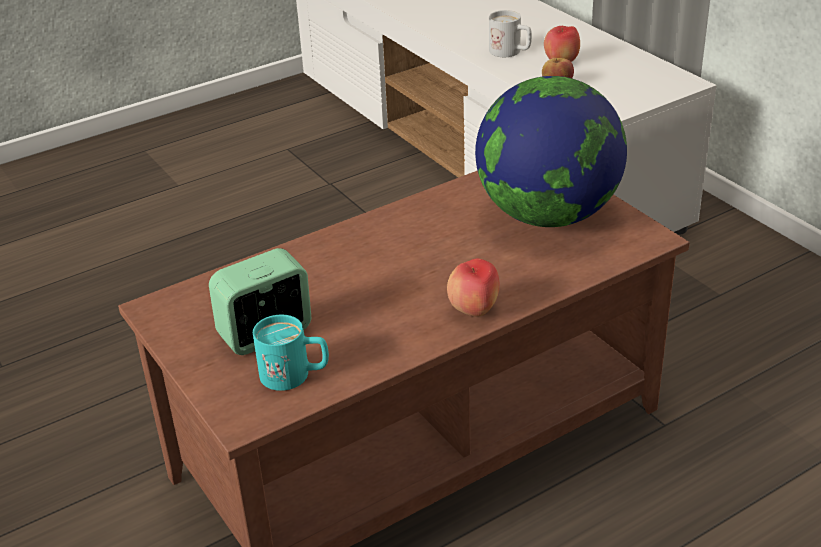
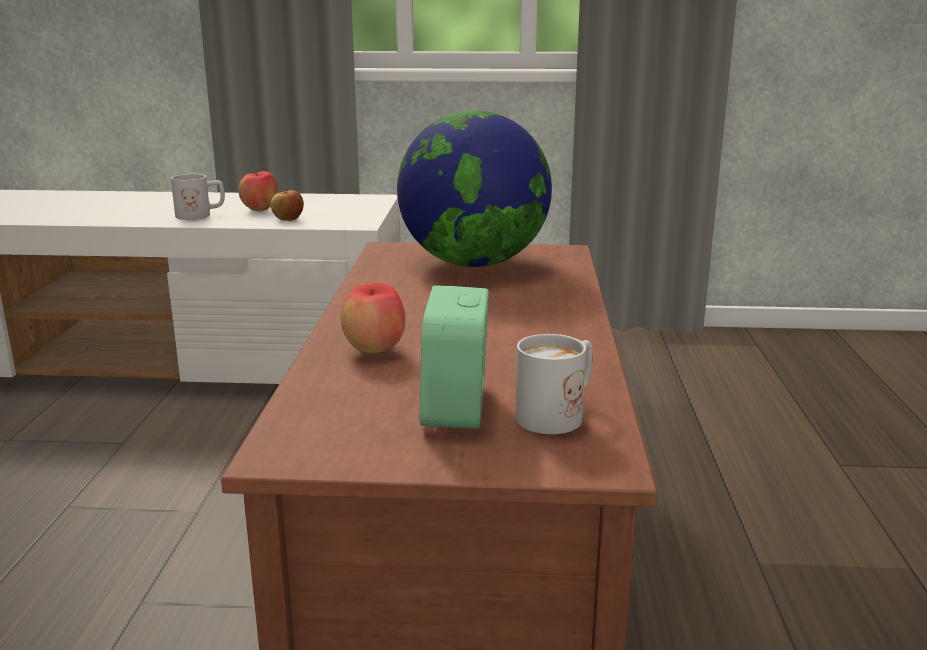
camera: 55 degrees left, 15 degrees down
(295, 375) = (558, 414): turquoise mug -> white mug
(474, 311) = (569, 319): apple -> apple (374, 350)

